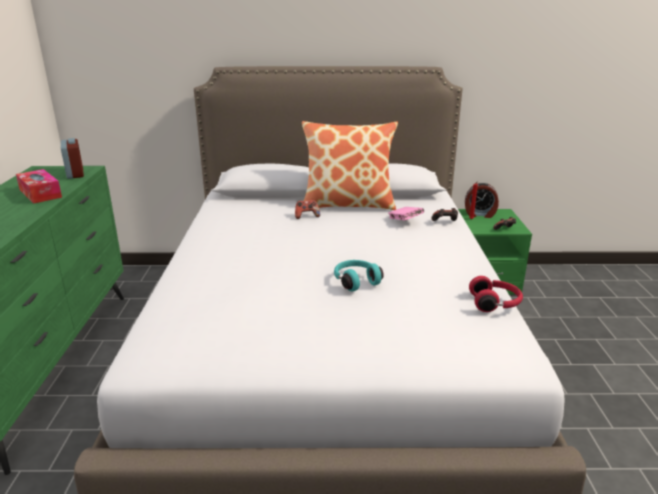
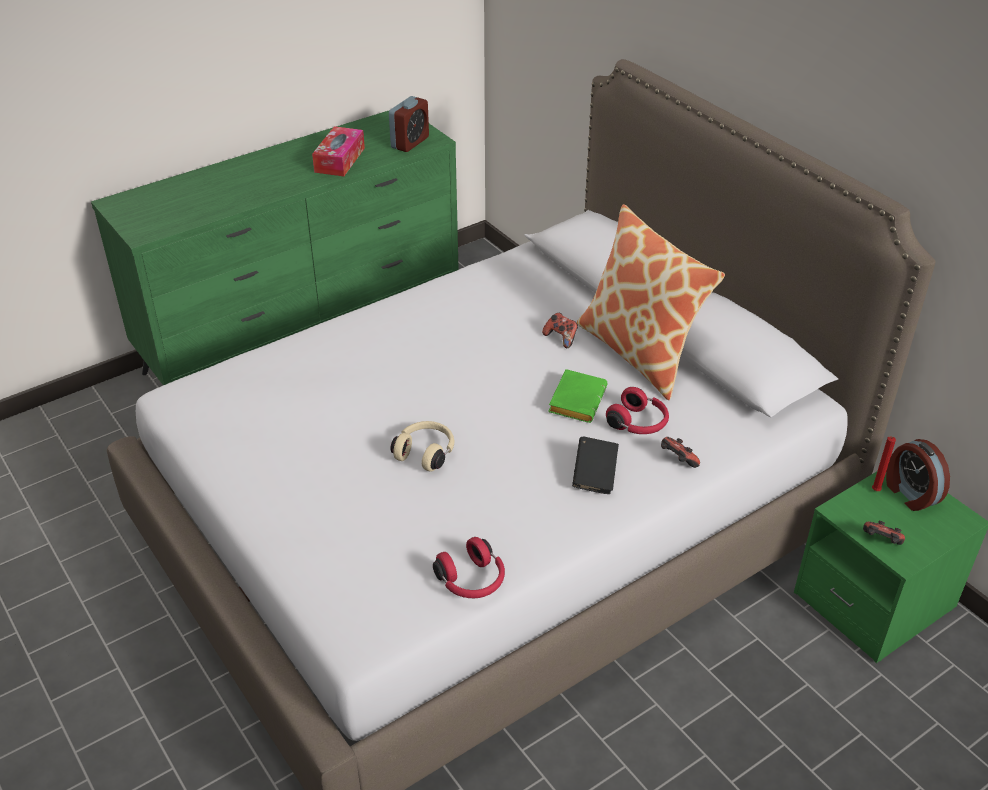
camera: 55 degrees right, 15 degrees up
(356, 281) = (425, 452): turquoise headphones -> beige headphones
(365, 228) = (576, 399): none -> green book
(405, 221) = (638, 423): pink book -> red headphones
(435, 243) = (594, 476): none -> black book

